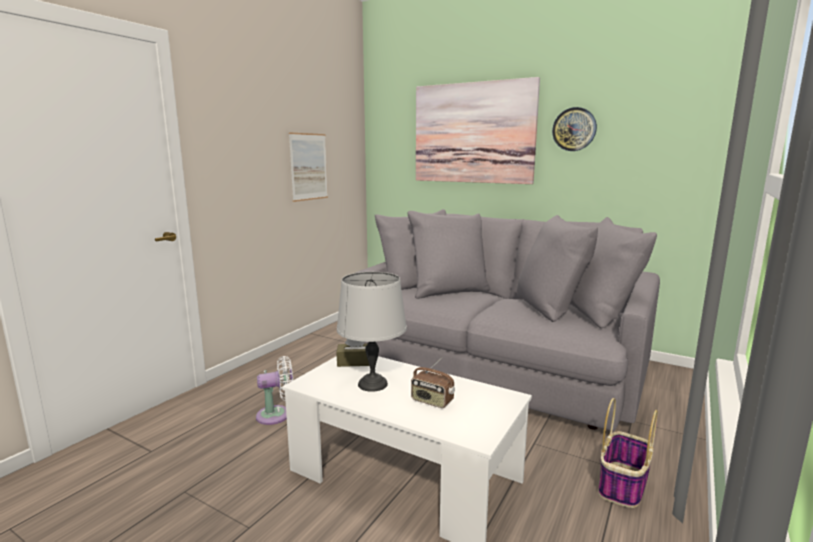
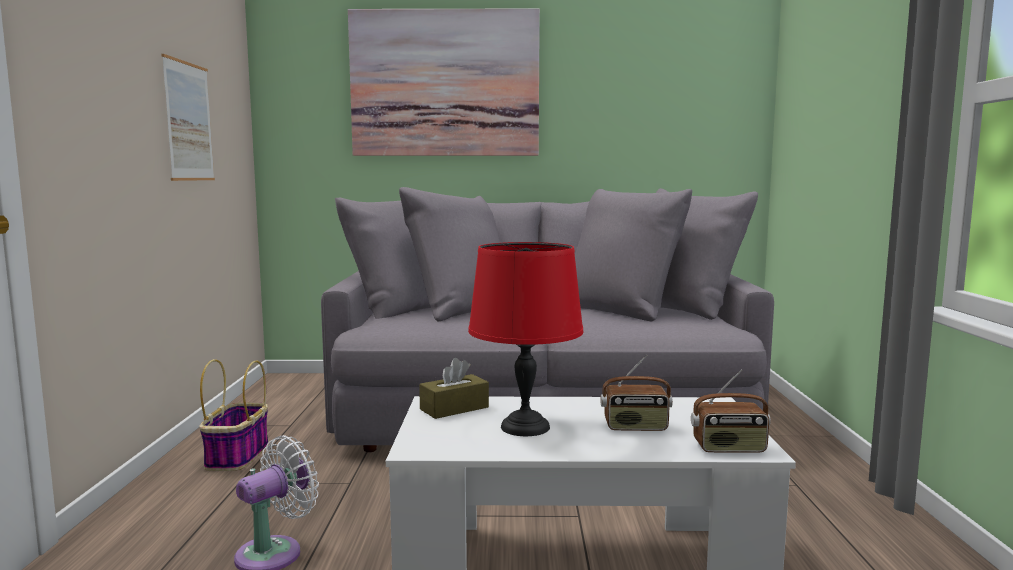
camera: 30 degrees left, 5 degrees down
(372, 384) = (524, 427): grey table lamp -> red table lamp
(463, 433) = (729, 448): none -> radio
(574, 129) = (588, 81): wall clock -> none
(622, 486) = (819, 500): basket -> basket (237, 456)

